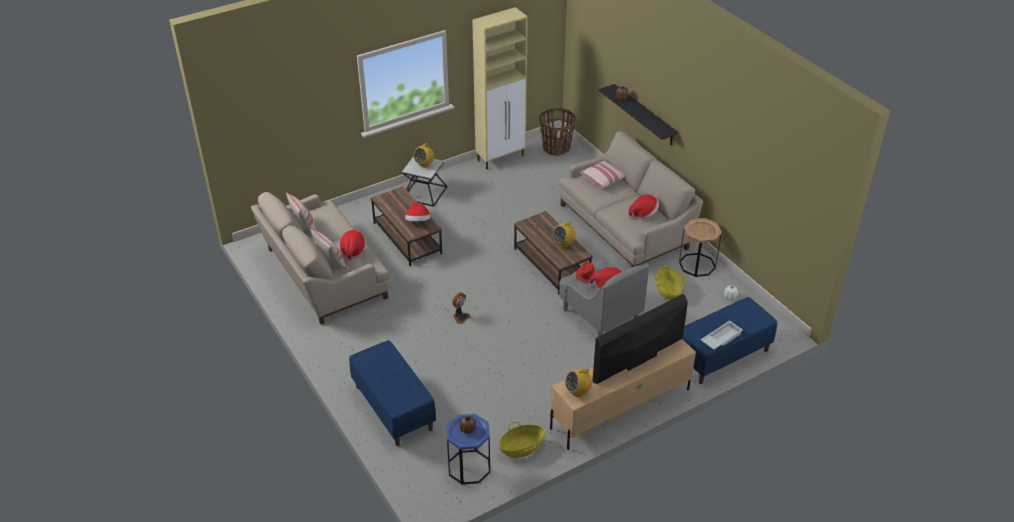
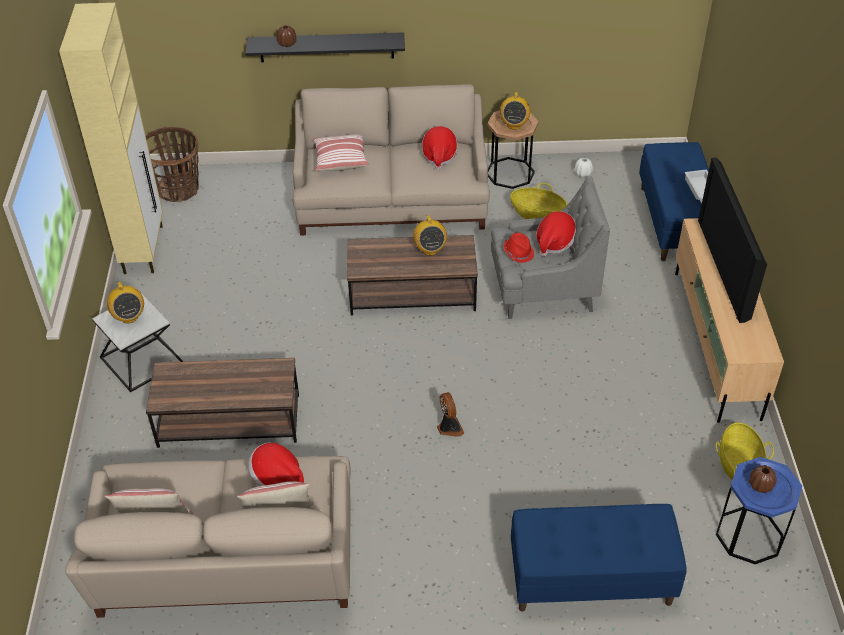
camera: 60 degrees left, 5 degrees up
(418, 222) = (257, 377): hat -> none
(578, 392) = (752, 343): radio -> radio (514, 125)

